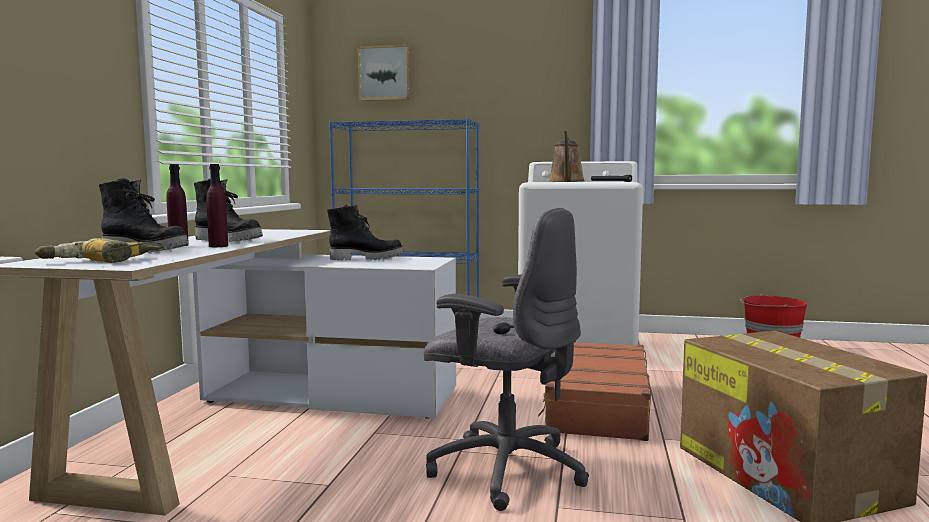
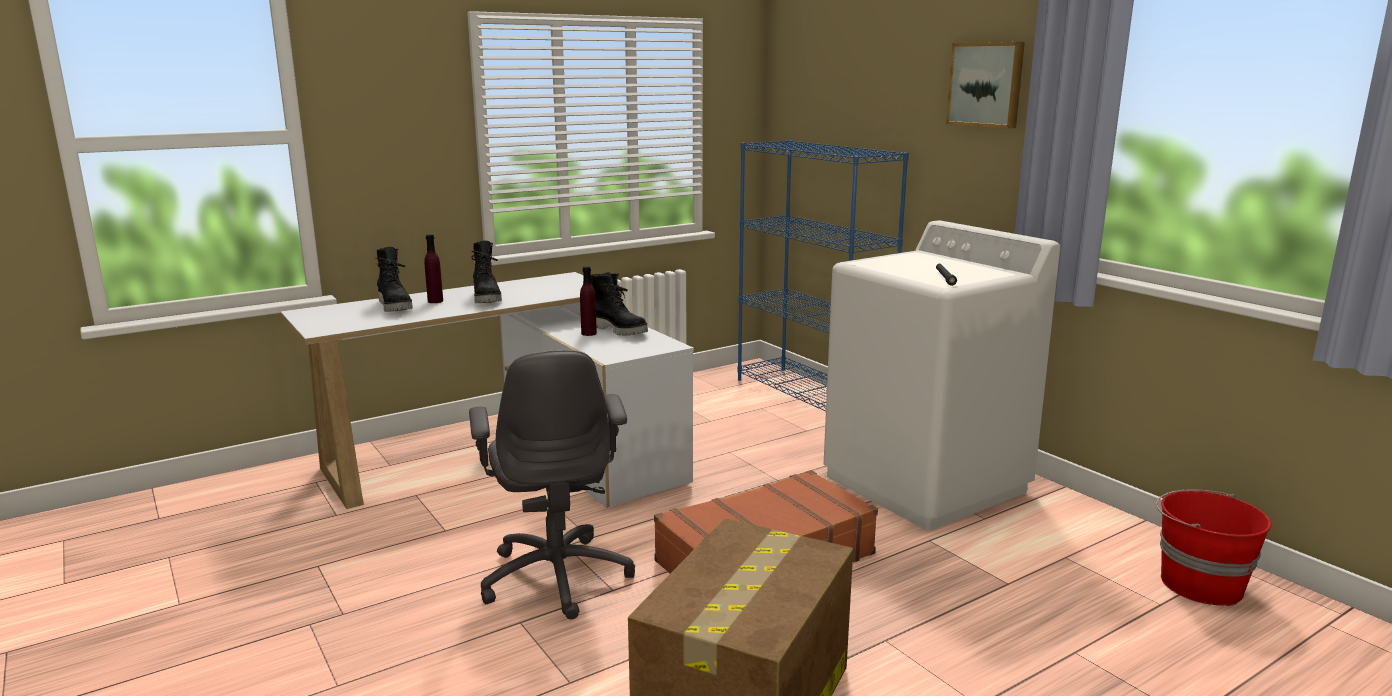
camera: 45 degrees right, 10 degrees up
(100, 261) = (329, 320): power drill -> none
(218, 246) = (447, 309): purple bottle -> purple bottle (589, 333)
(385, 73) = (825, 77): picture -> picture (986, 84)
(566, 181) = (919, 263): brown watering can -> none

